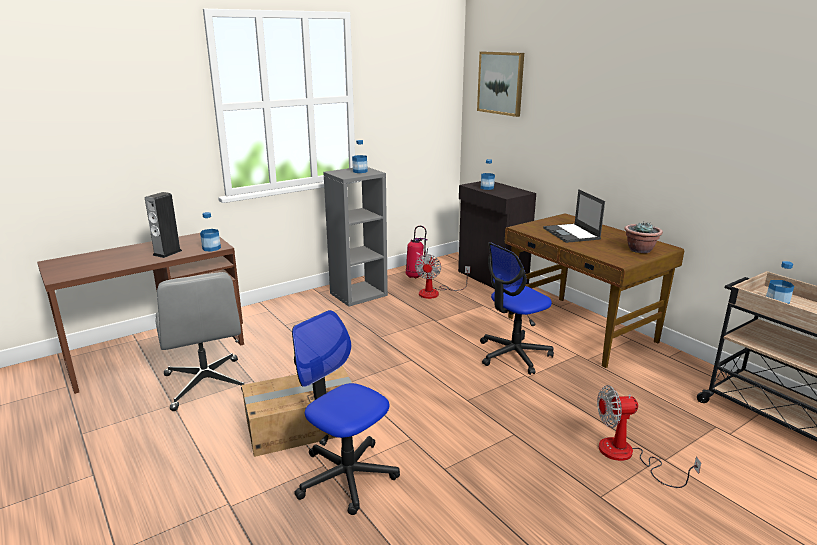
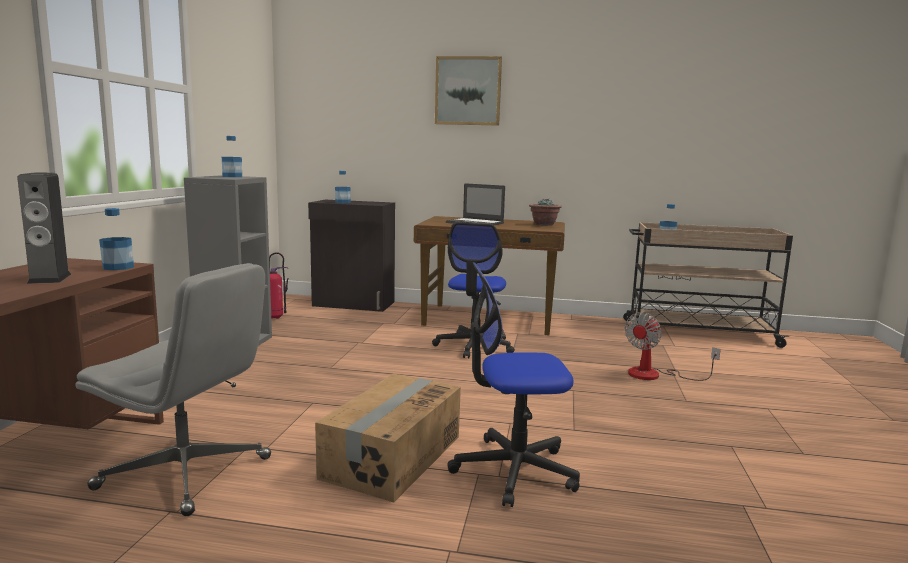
camera: 45 degrees left, 10 degrees down
(435, 292) = (320, 324): fan -> none
(501, 83) = (334, 92): picture -> picture (468, 91)

